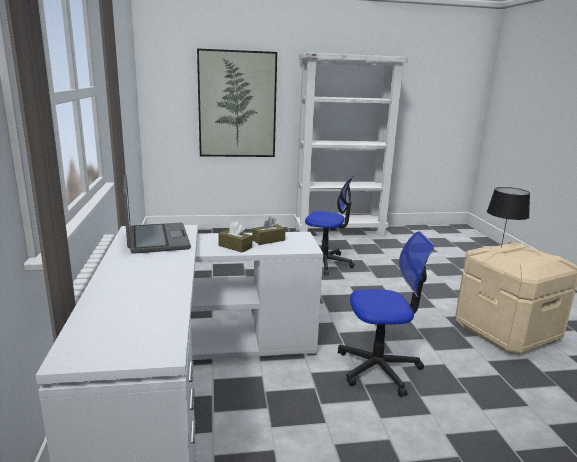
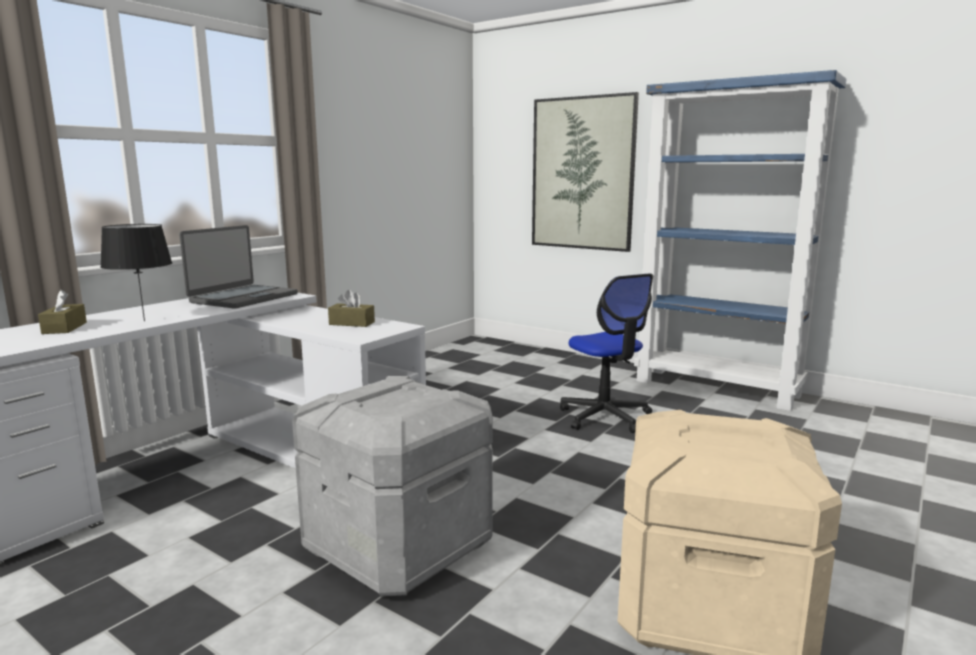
camera: 45 degrees right, 5 degrees down
(235, 247) = (303, 321): brown tissue box -> brown tissue box (64, 328)
(340, 232) = (717, 388): white bookcase -> blue bookcase
(378, 368) = (399, 547): office chair -> grey storage box
(501, 247) = (711, 417): black table lamp -> black table lamp (145, 321)

